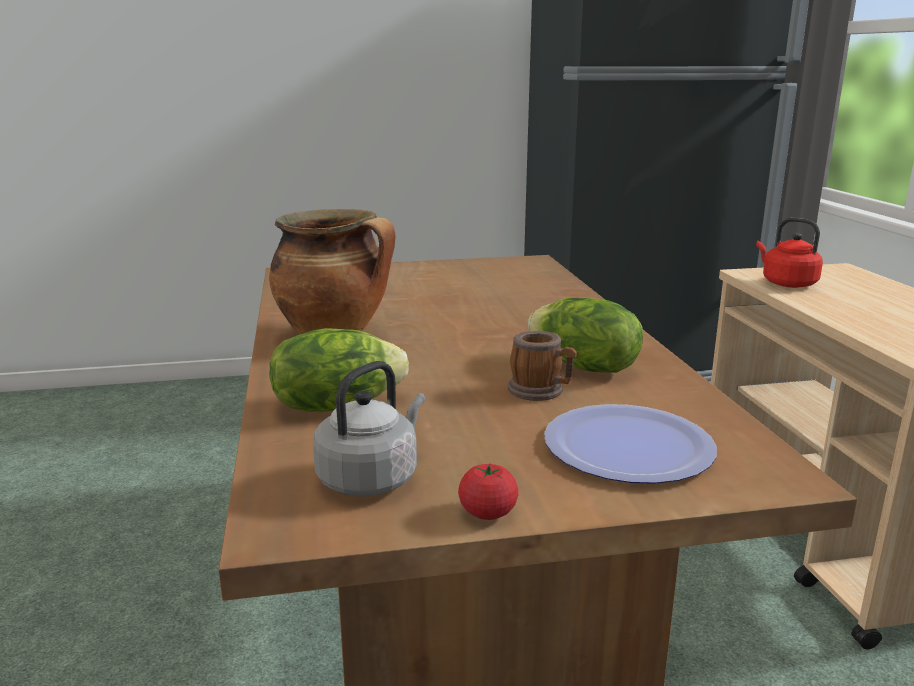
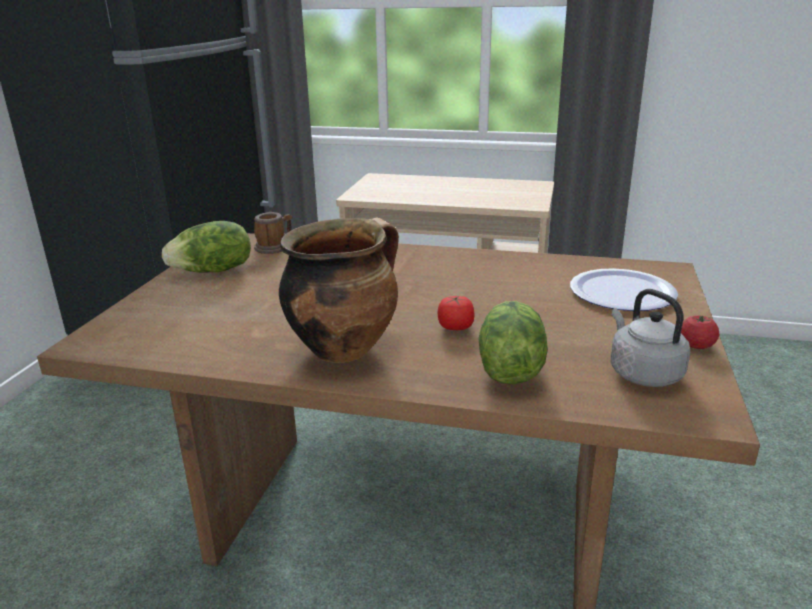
camera: 65 degrees left, 5 degrees up
(416, 369) = (455, 327): none -> tomato
(541, 391) = (527, 296): mug -> mug (275, 247)
(583, 367) = (493, 276): lettuce -> lettuce (213, 271)
(786, 283) = (388, 194): red kettle -> none

